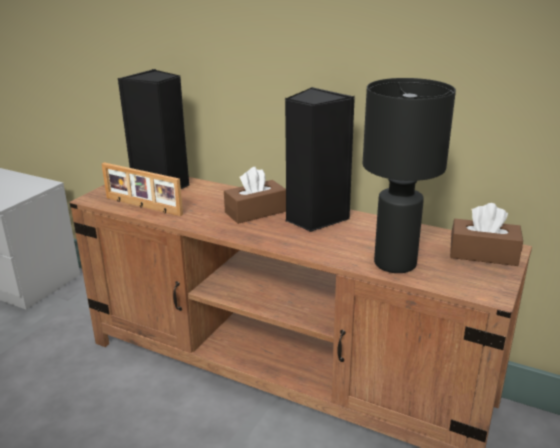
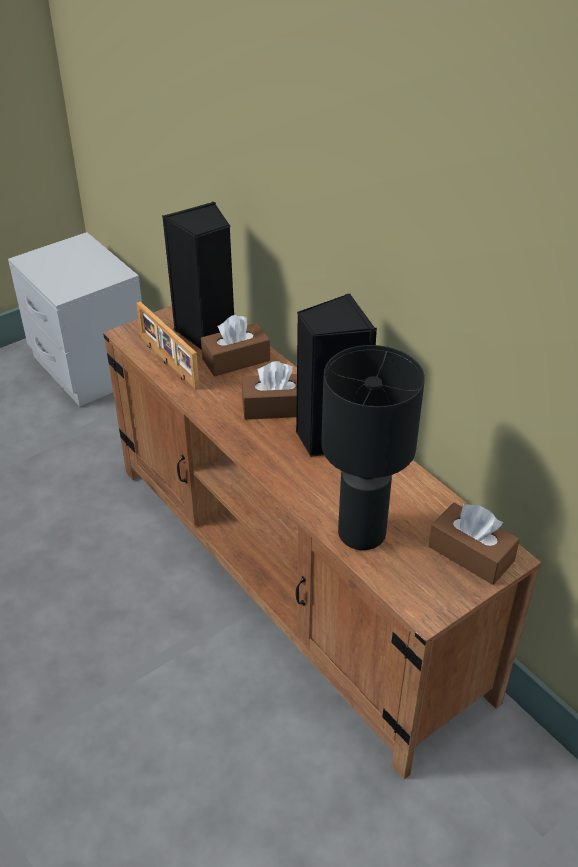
camera: 25 degrees right, 15 degrees up
(199, 194) = (236, 360): none -> brown tissue box

